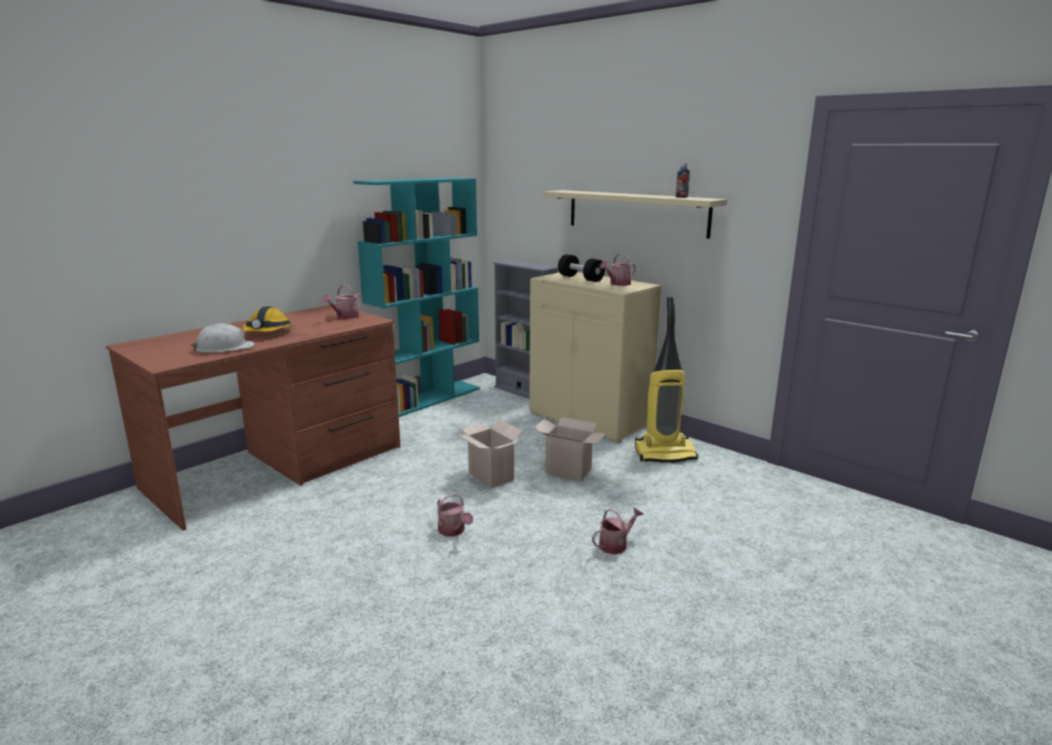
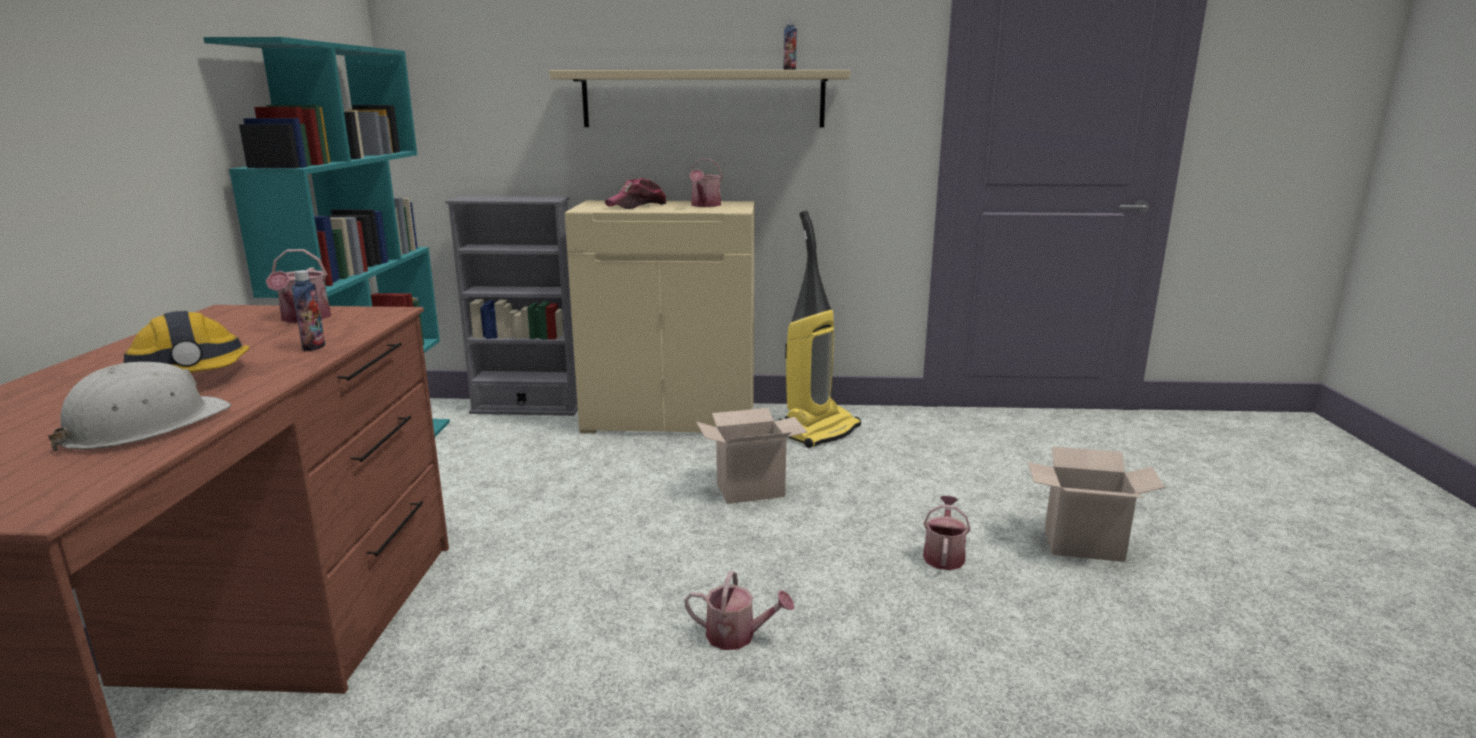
camera: 40 degrees left, 0 degrees up
(321, 330) = (314, 347): none -> bottle
(489, 476) = (661, 537): cardboard box -> cardboard box (1081, 546)
(580, 278) = (637, 205): black dumbbell -> cap

